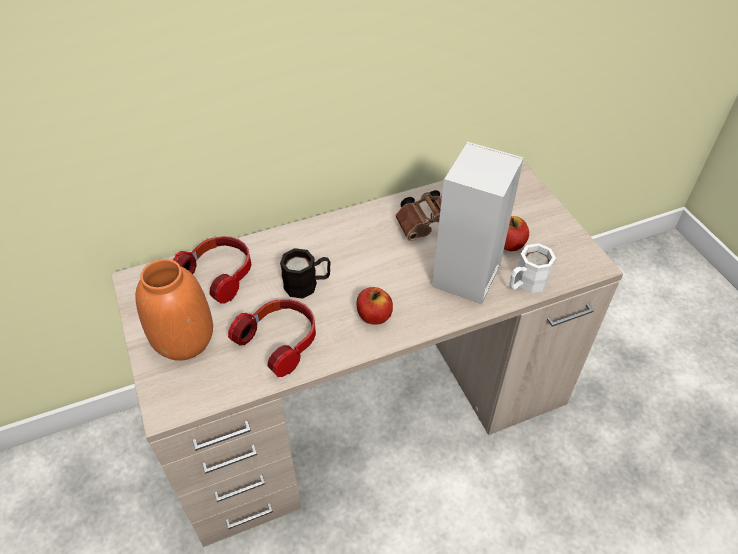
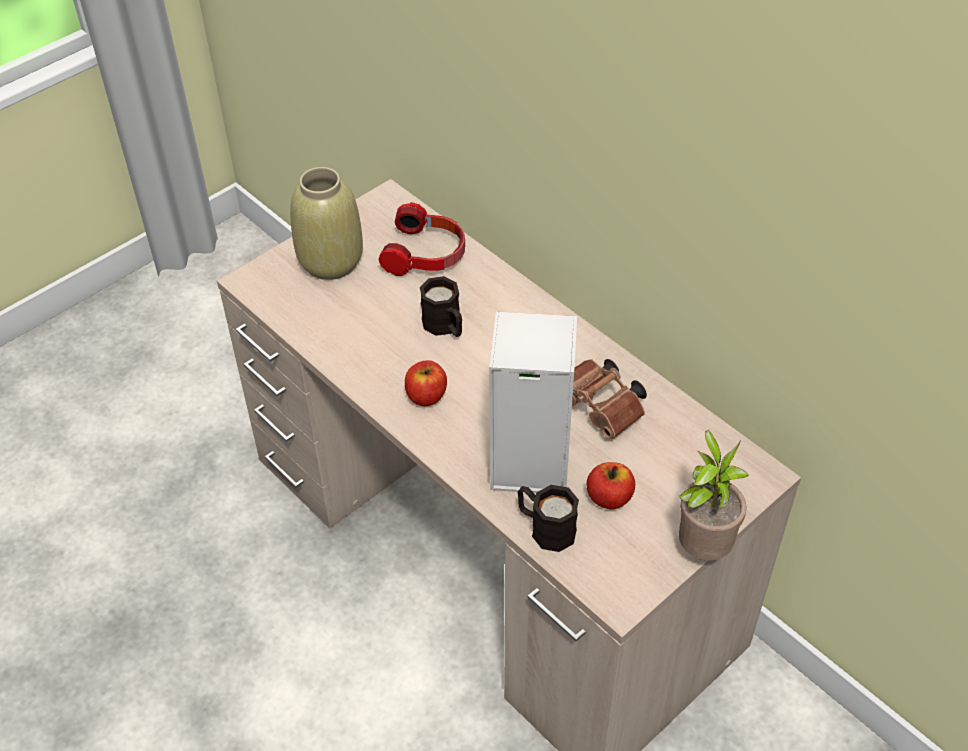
camera: 70 degrees right, 0 degrees up
(185, 339) = (331, 262): orange vase -> beige vase
(280, 340) = (359, 331): headphones -> none
(525, 284) = (545, 528): white mug -> black mug
(563, 215) = (702, 547): none -> potted plant

